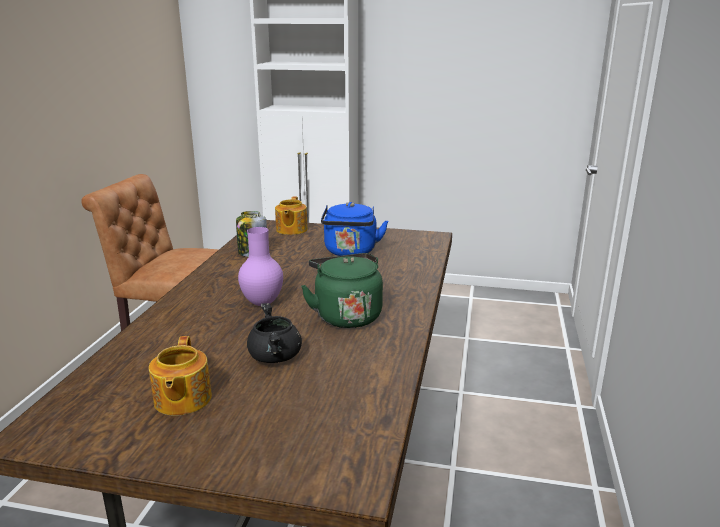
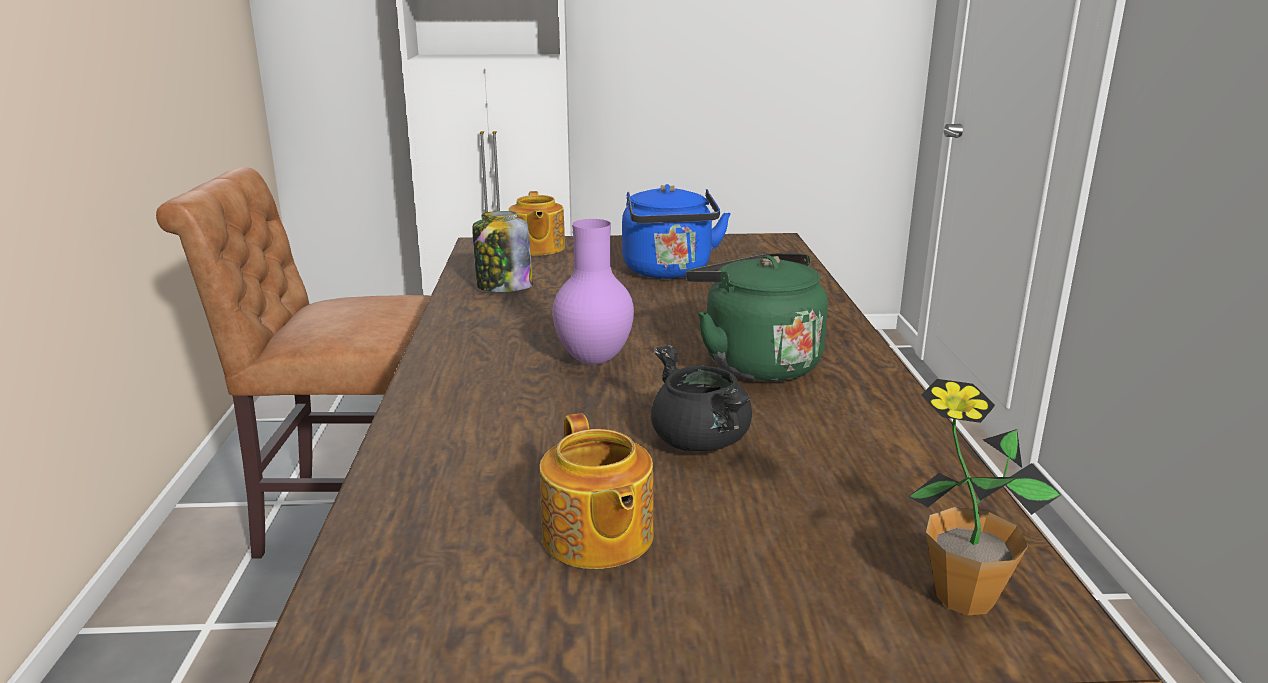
camera: 15 degrees left, 0 degrees up
(329, 460) = (964, 597): none -> potted plant

